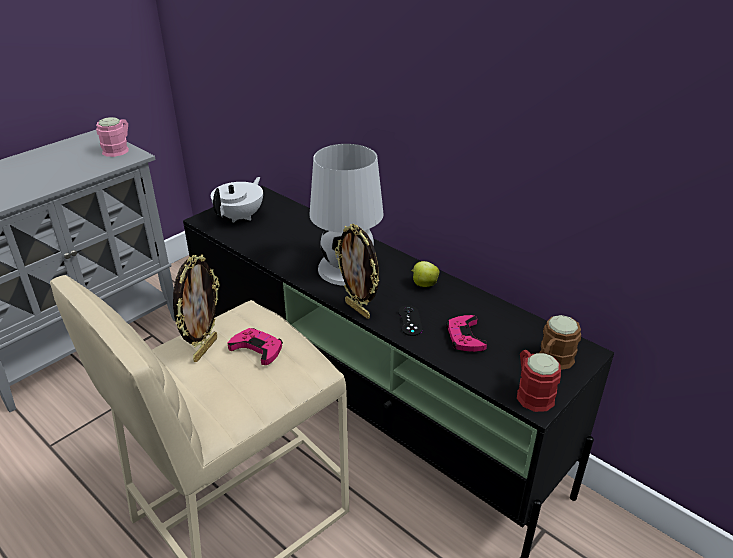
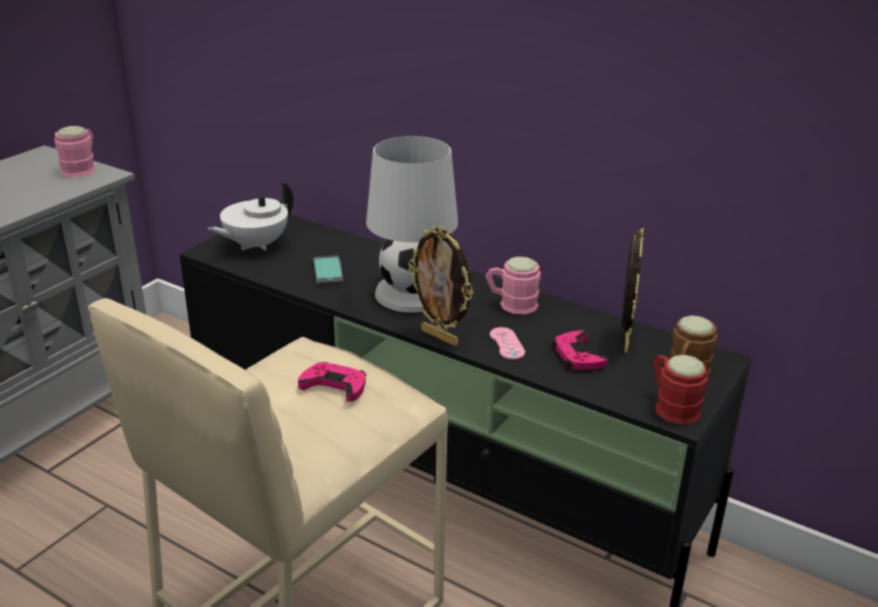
camera: 10 degrees left, 5 degrees down
(204, 349) = (267, 391): picture frame -> picture frame (624, 341)
(240, 217) = (255, 245): white teapot -> white teapot turned 150 degrees counterclockwise
(288, 244) = (328, 272): none -> phone
(410, 320) = (507, 343): black game controller -> pink game controller
(424, 284) = (511, 304): apple -> pink mug

